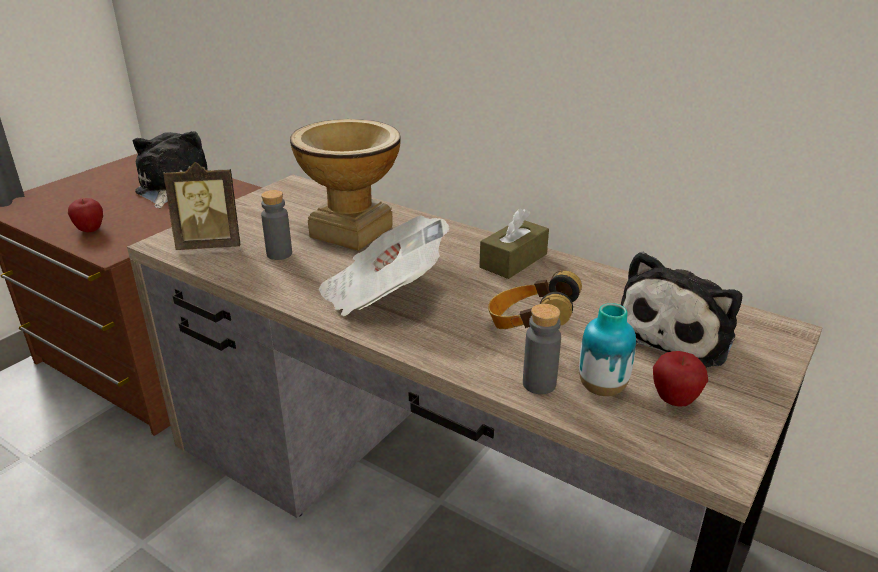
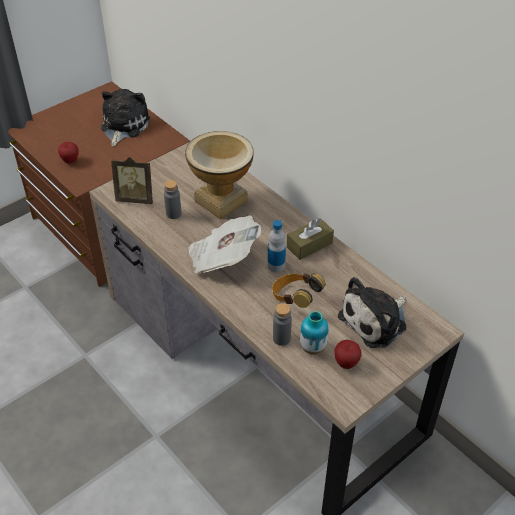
camera: 15 degrees right, 15 degrees up
(475, 291) = (276, 266): none -> bottle

